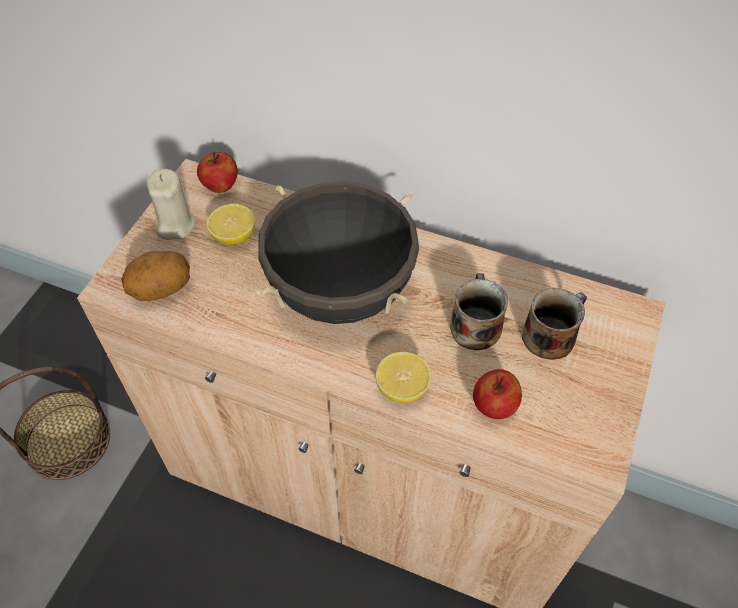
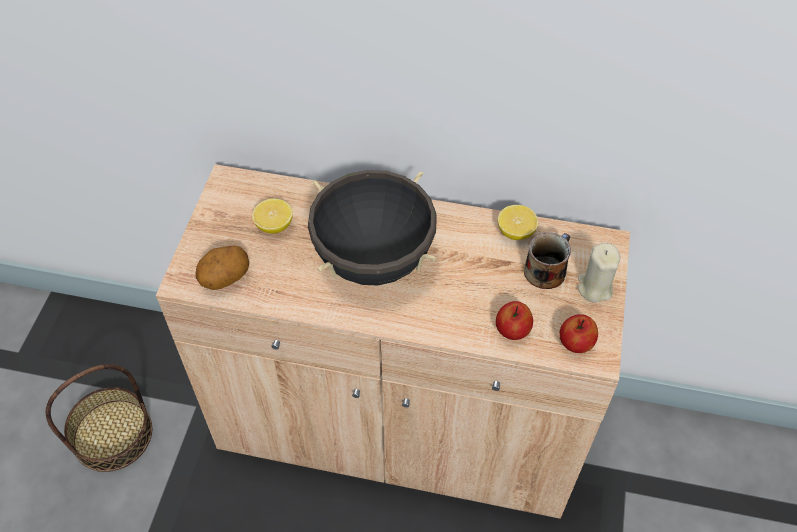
camera: 10 degrees left, 0 degrees up
(175, 225) = (222, 223): beige candle -> beige candle (594, 287)
(220, 186) = (251, 184): apple -> apple (575, 344)
(402, 388) = (439, 328): lemon -> lemon (515, 232)
(474, 325) = (486, 270): mug -> none

